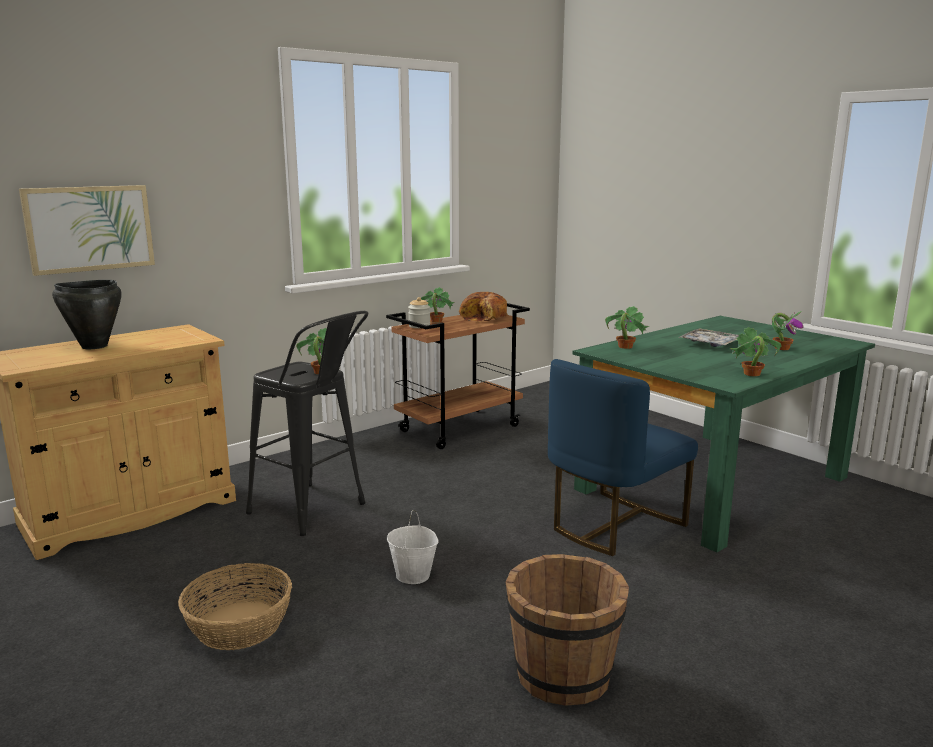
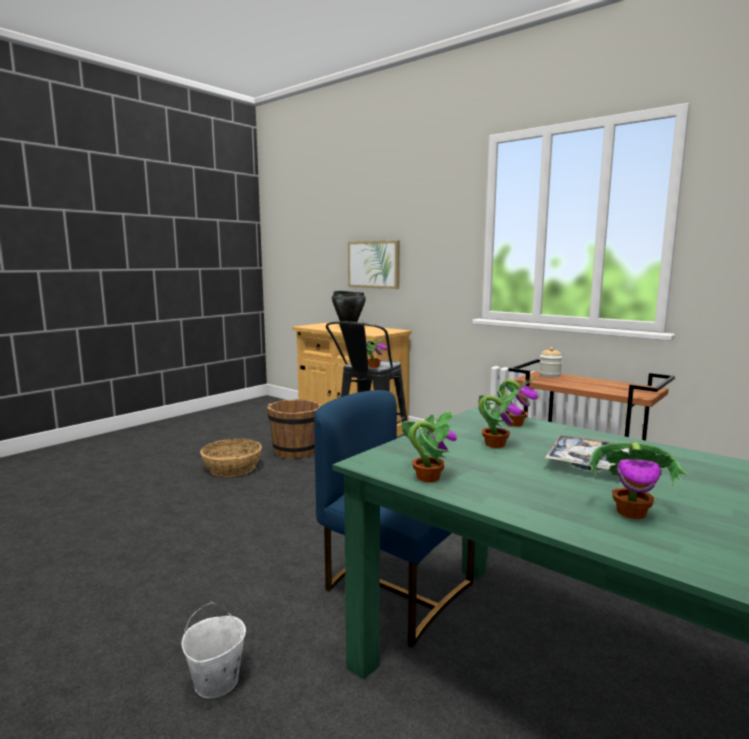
camera: 80 degrees right, 5 degrees down
(413, 575) = (285, 505): white bucket -> white bucket (216, 682)
(436, 321) = (578, 377): potted plant -> potted plant (494, 444)
(484, 317) = (625, 388): bread -> none
(563, 674) = (150, 567): brown bucket -> brown bucket (296, 451)

